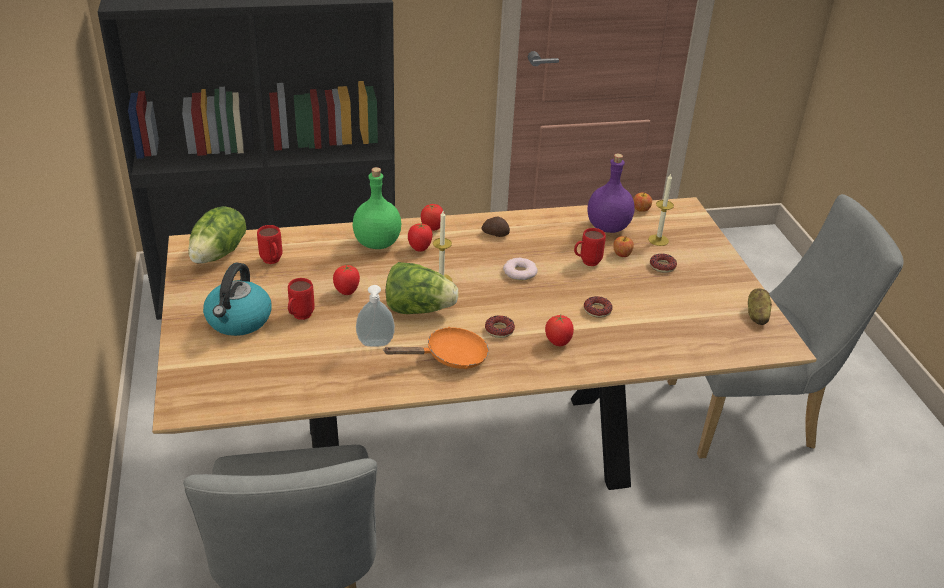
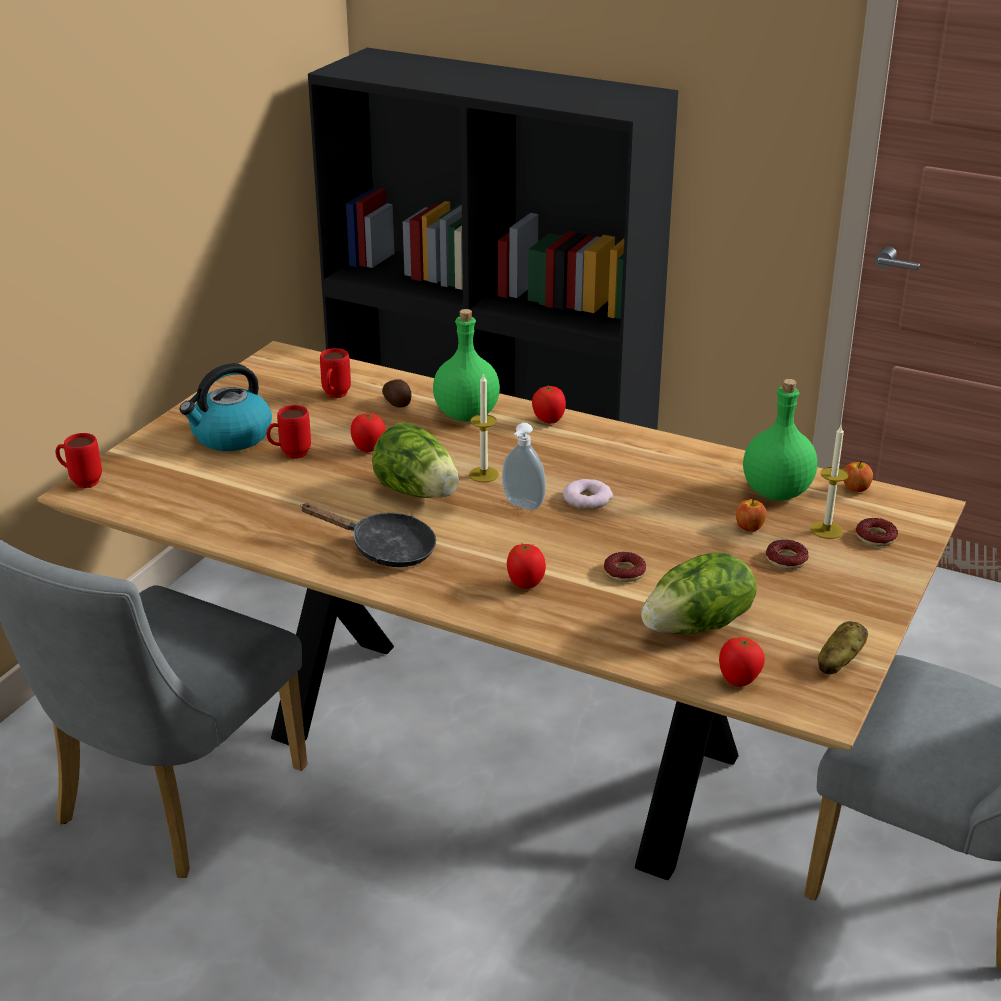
camera: 40 degrees right, 5 degrees down
(219, 254) = (296, 372): lettuce -> lettuce (699, 626)
(375, 345) = (327, 507): soap dispenser -> soap dispenser (522, 506)
(420, 249) = (505, 436): tomato -> tomato (738, 681)
(450, 357) = (385, 549): orange frying pan -> black frying pan
(495, 233) = (617, 450): potato -> potato (397, 403)
(499, 330) = (477, 546): donut -> donut (876, 537)
(586, 263) = (687, 519): red mug -> red mug (81, 481)
(608, 227) = (778, 492): purple bottle -> green bottle

